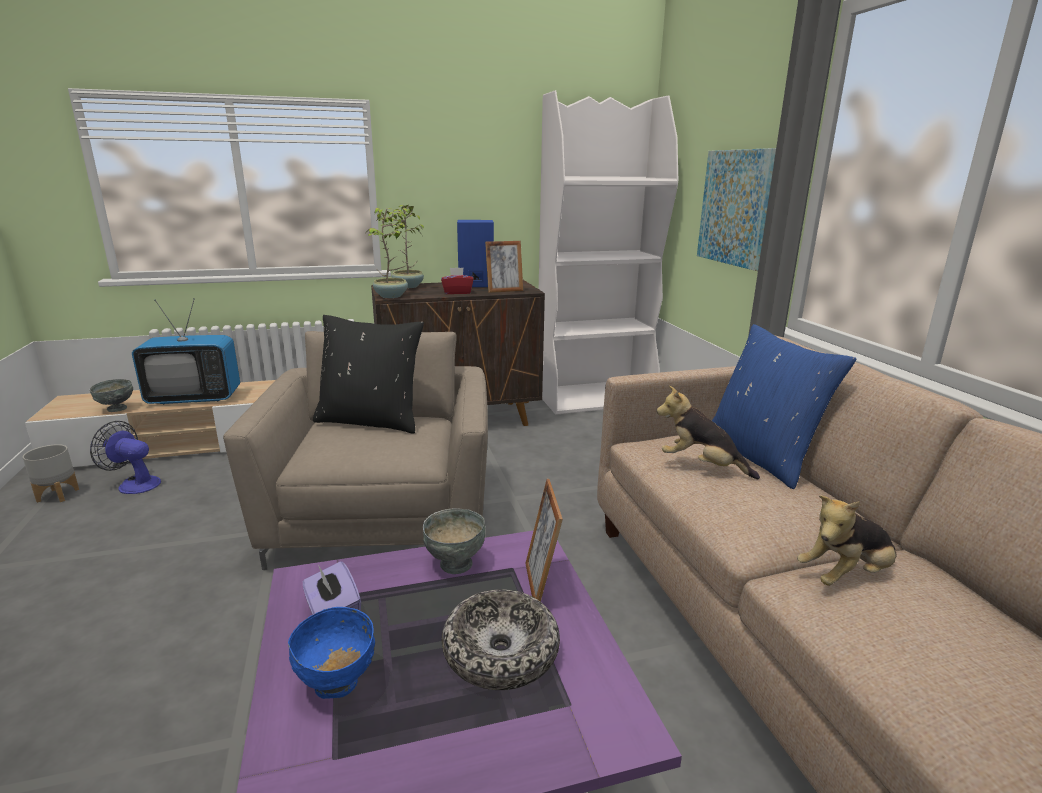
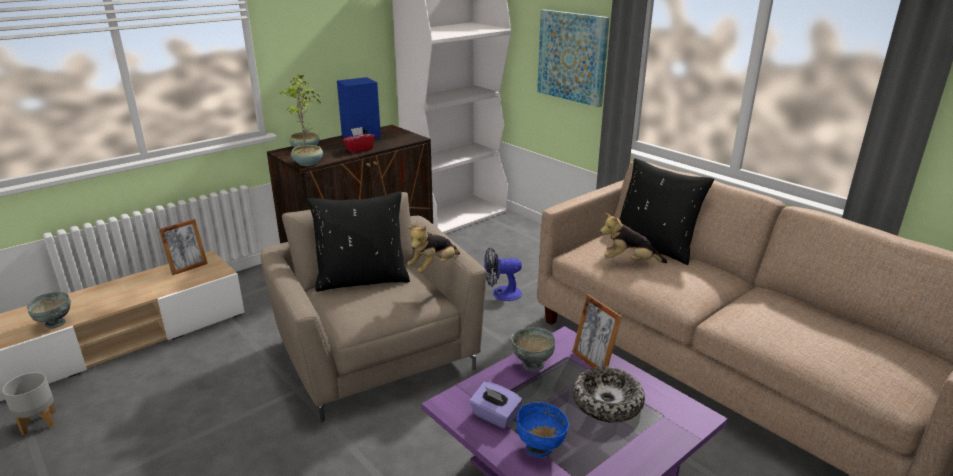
camera: 25 degrees left, 5 degrees up
(134, 484) = (110, 391): fan -> fan (501, 294)
(194, 398) = (127, 294): television -> none
(504, 291) = (396, 141): picture frame -> picture frame (188, 267)
(761, 456) = (654, 246): blue pillow -> black pillow
(846, 576) = (744, 309): plush toy -> plush toy (434, 267)

